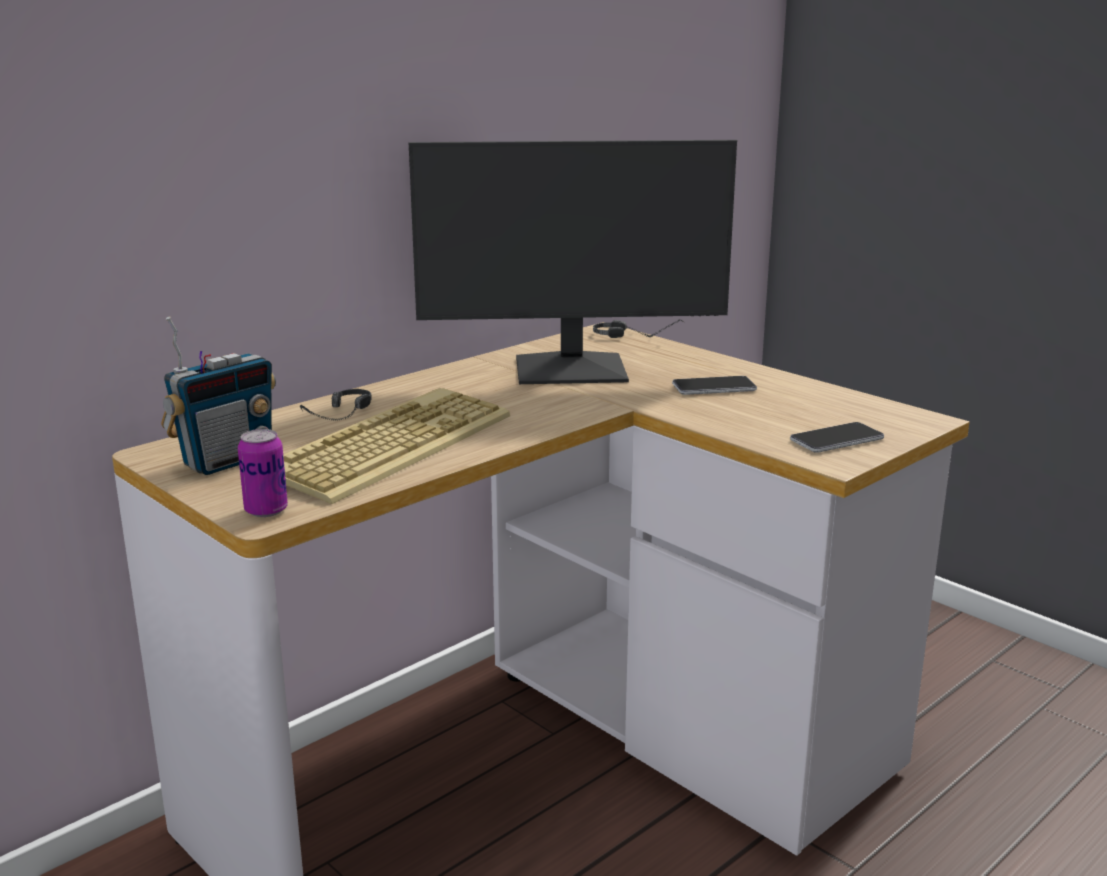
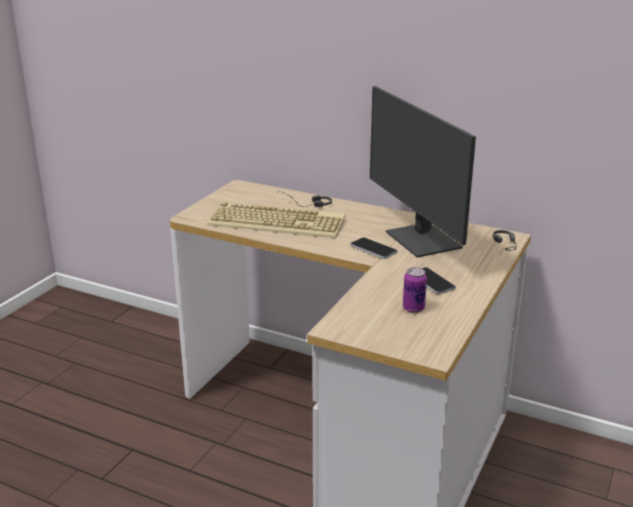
camera: 70 degrees right, 5 degrees up
(227, 461) = (239, 198): radio -> none
(266, 510) = (195, 216): can -> can (413, 308)
(837, 439) = (370, 326): phone -> phone (373, 249)

